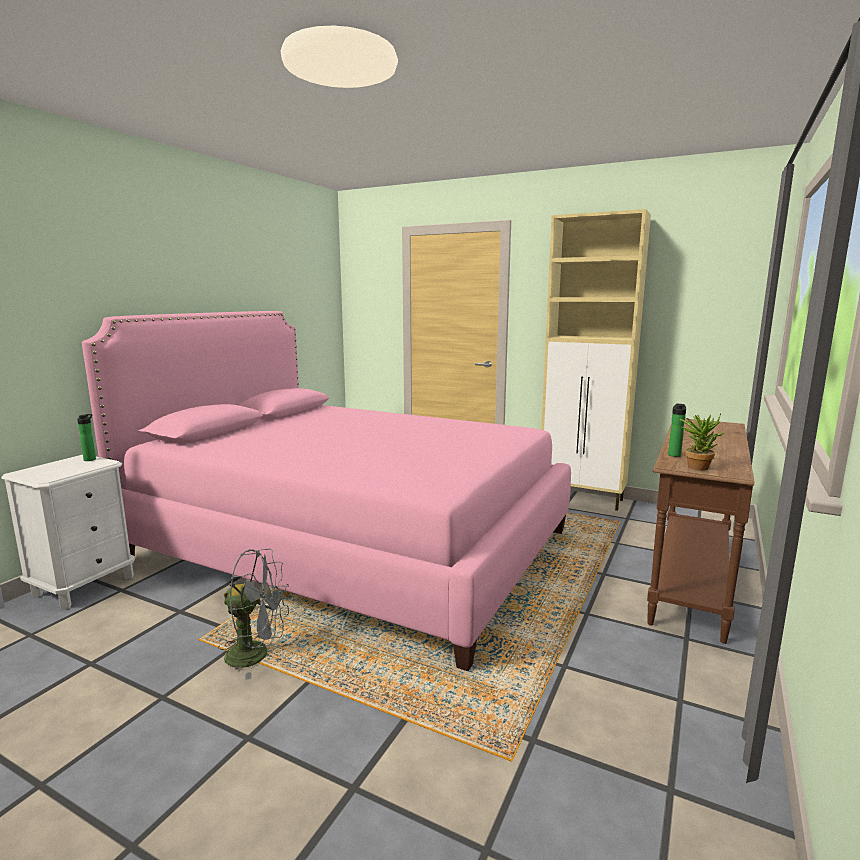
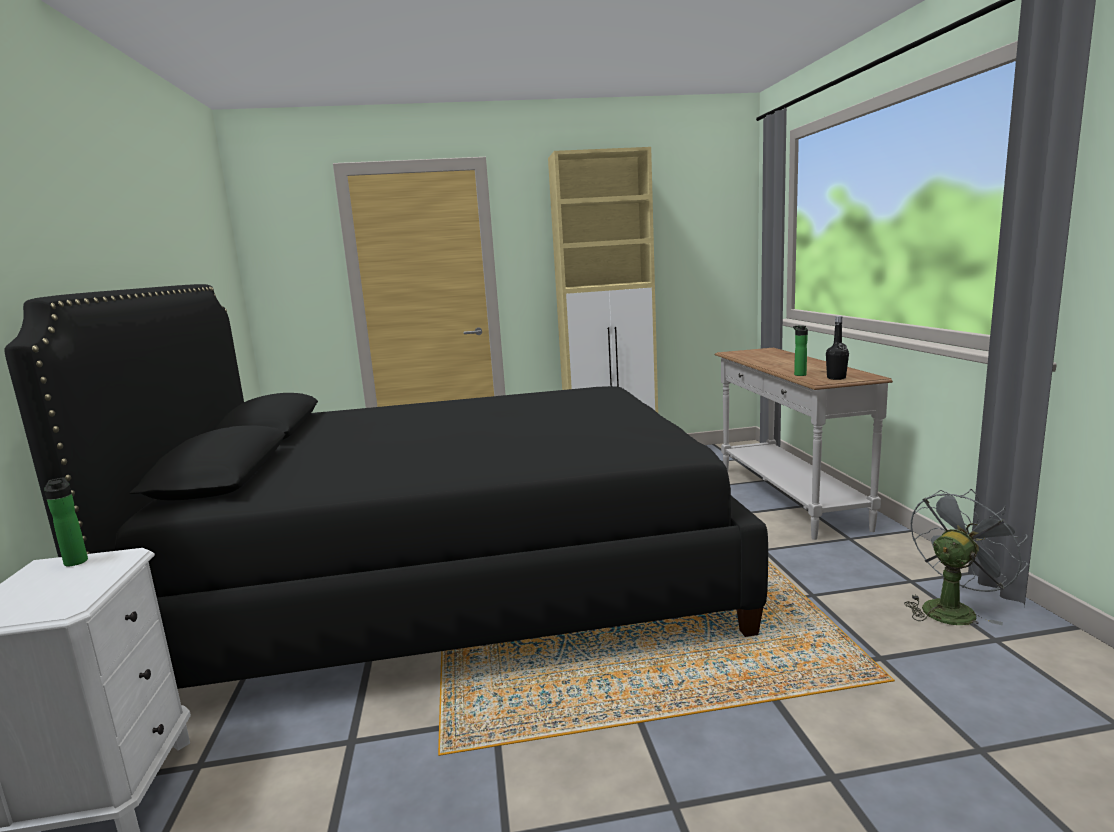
camera: 35 degrees left, 0 degrees up
(257, 654) = (540, 729): grey fan -> grey fan (952, 609)
(352, 544) = (454, 577): pink bed -> black bed
(688, 580) = (787, 497): brown console table -> white console table
(697, 466) = (836, 378): potted plant -> black bottle

